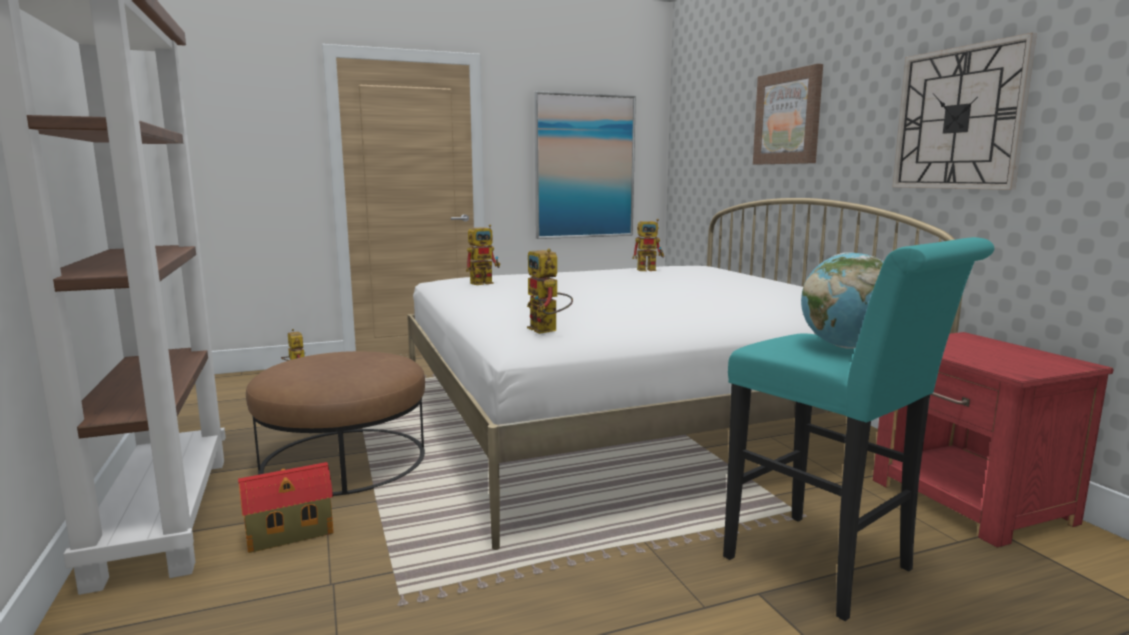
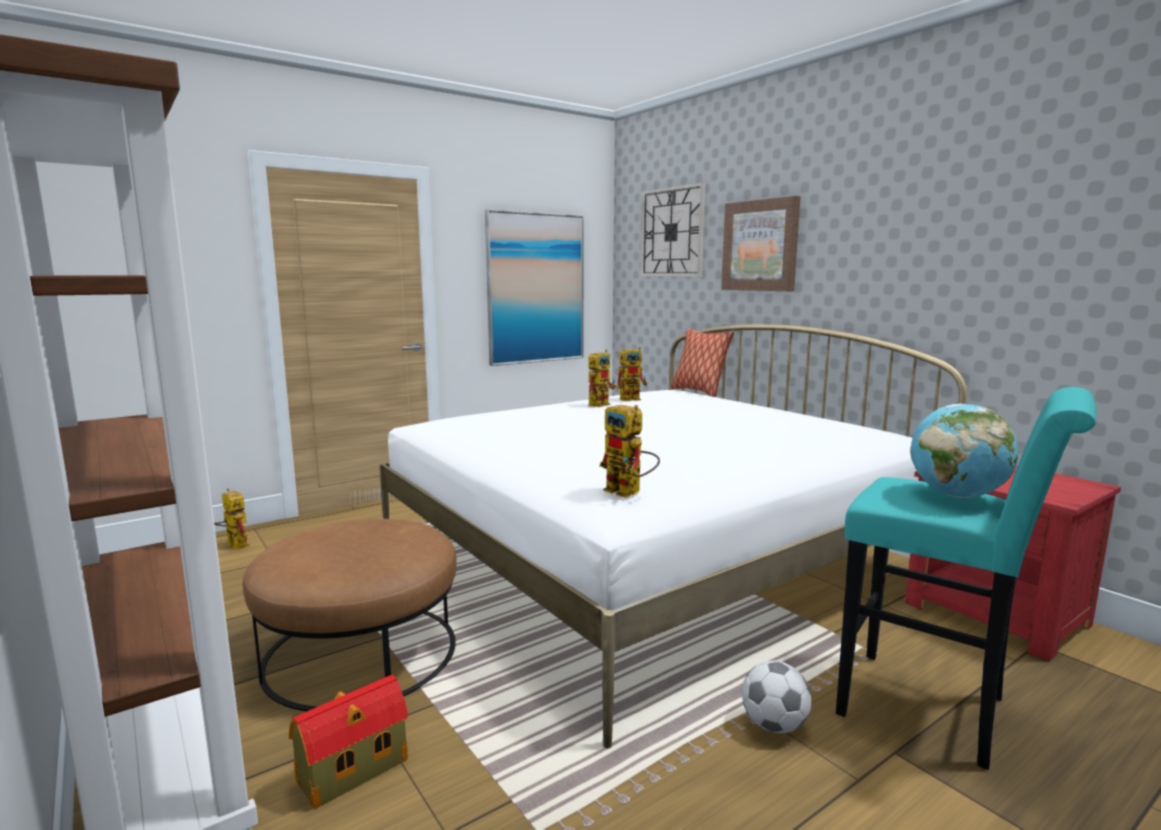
camera: 15 degrees left, 0 degrees up
(485, 282) = (482, 426): toy robot -> toy robot (600, 404)
(655, 556) = (773, 725): none -> football
(728, 268) = (698, 391): none -> pillow
(958, 118) = (953, 257): wall clock -> wall clock (672, 232)

